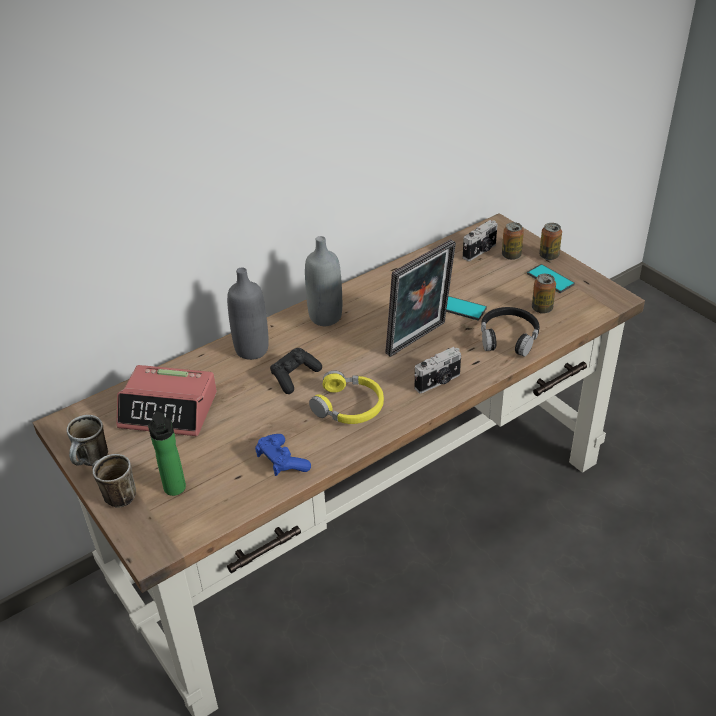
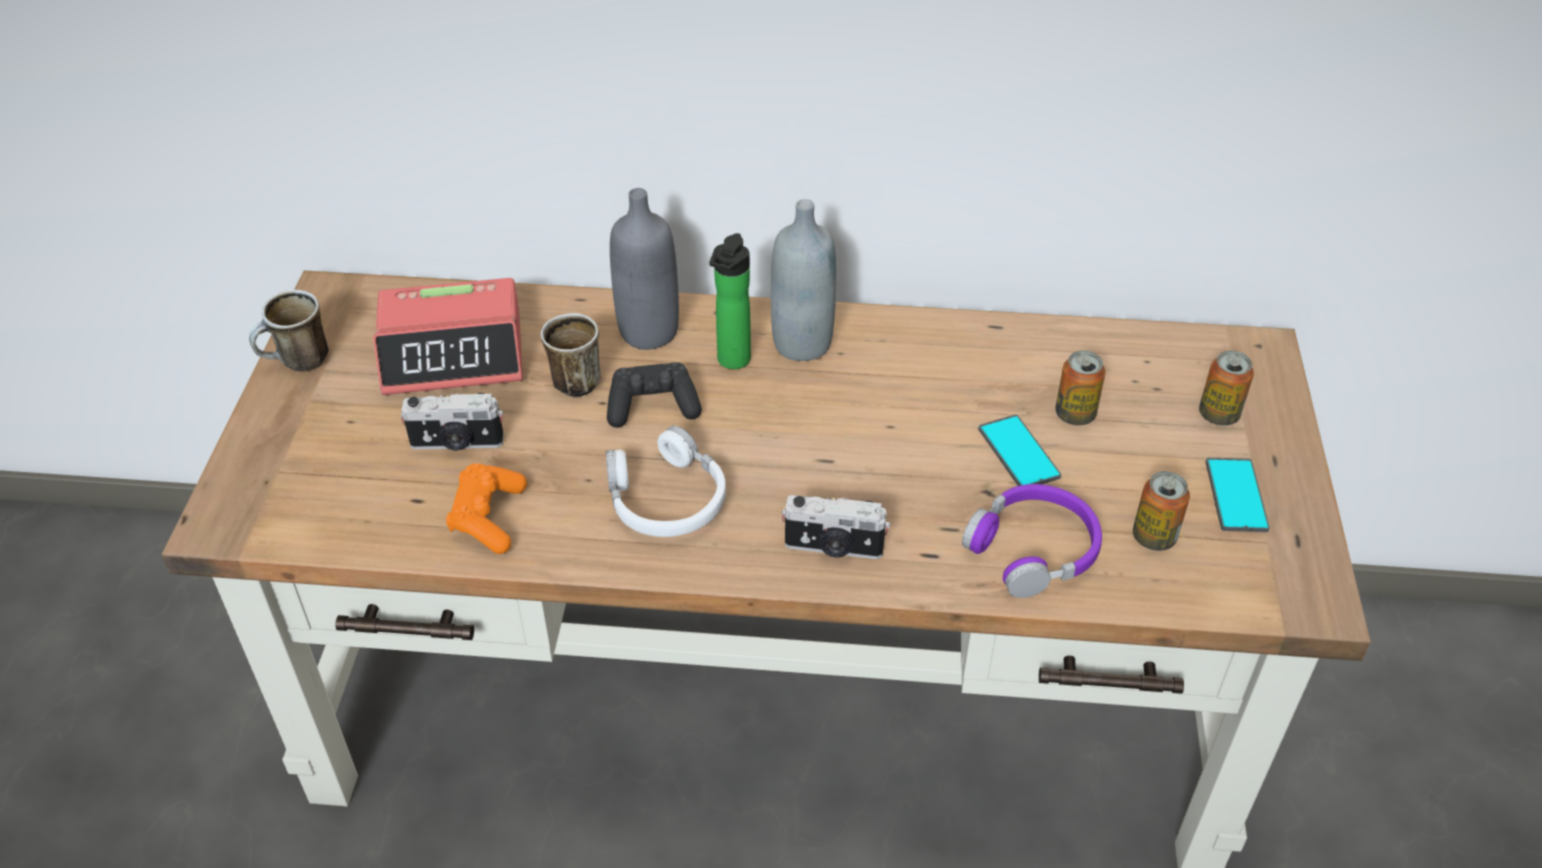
camera: 40 degrees right, 5 degrees up
(115, 496) = (266, 427): mug -> mug (573, 378)
(169, 410) = (454, 352): alarm clock -> alarm clock turned 60 degrees counterclockwise
(175, 490) = (332, 466): bottle -> bottle (732, 362)
(281, 462) = (488, 518): blue game controller -> orange game controller
(349, 407) = (666, 499): yellow headphones -> white headphones
(419, 340) = (889, 463): picture frame -> none
(480, 251) = (1173, 377): camera -> camera (457, 443)
(508, 337) = (1033, 549): black headphones -> purple headphones
(548, 256) = (1286, 454): can -> can (1075, 414)

